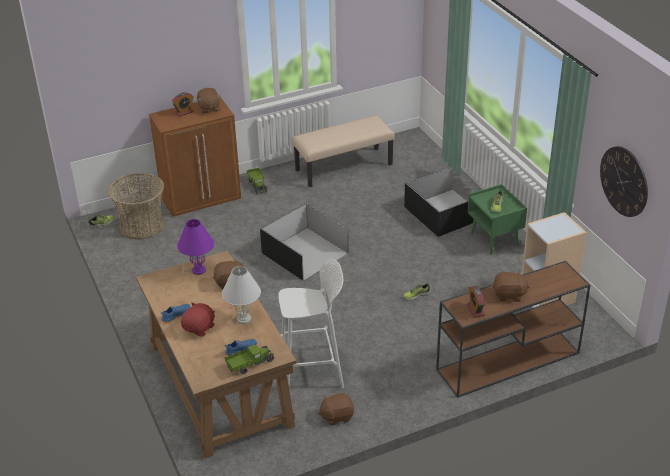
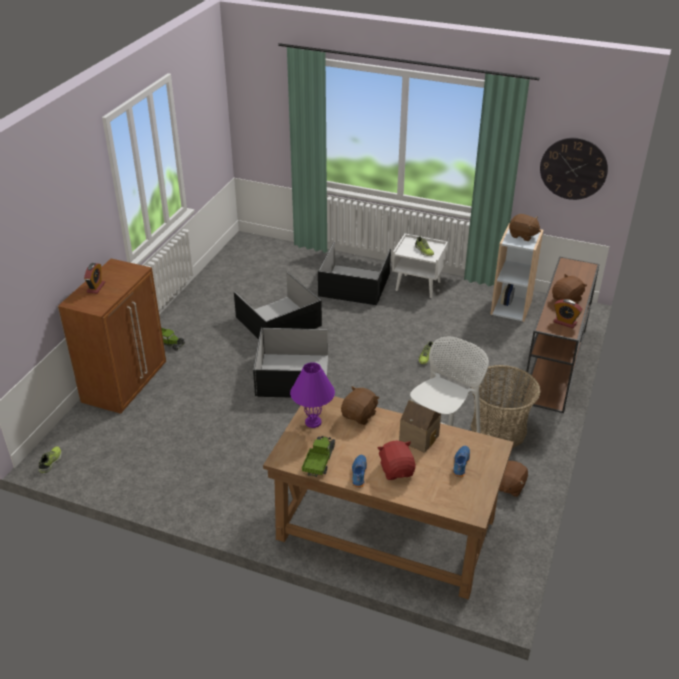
camera: 45 degrees left, 0 degrees up
(142, 226) = (101, 439): basket -> basket (498, 430)
(209, 108) = (116, 273): brown plush toy -> brown plush toy (523, 235)
(244, 319) = (419, 437): white table lamp -> toy house
(250, 364) = (486, 470): toy truck -> toy truck (319, 462)
(344, 167) = (222, 290): beige bench -> none
(350, 210) = (279, 321): none -> black storage box
(494, 240) = (418, 286): green nightstand -> white nightstand

